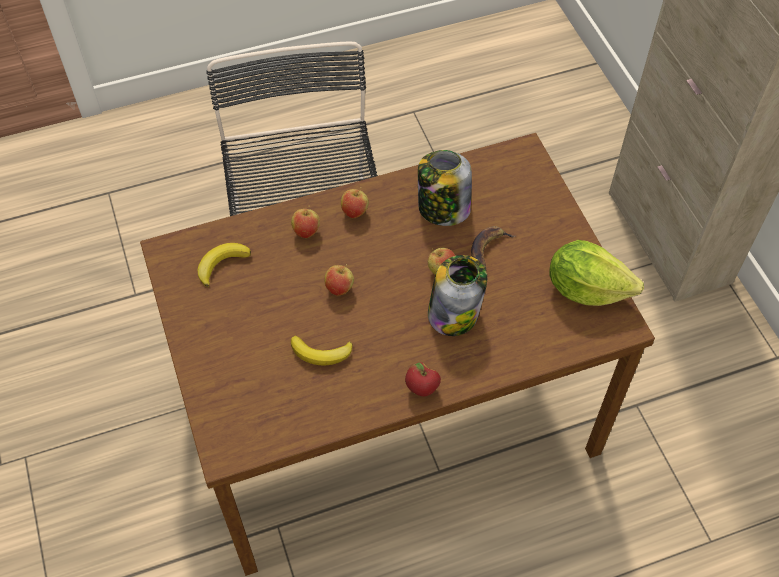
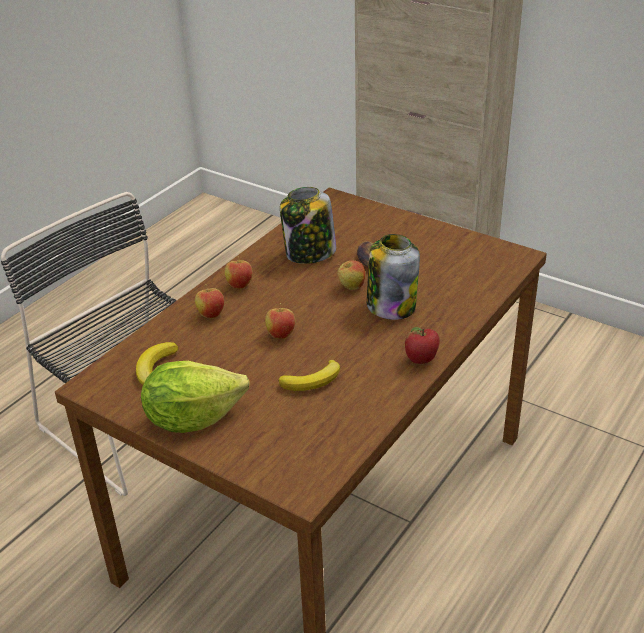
camera: 35 degrees left, 20 degrees down
(586, 289) = (468, 249): lettuce -> lettuce (192, 418)

